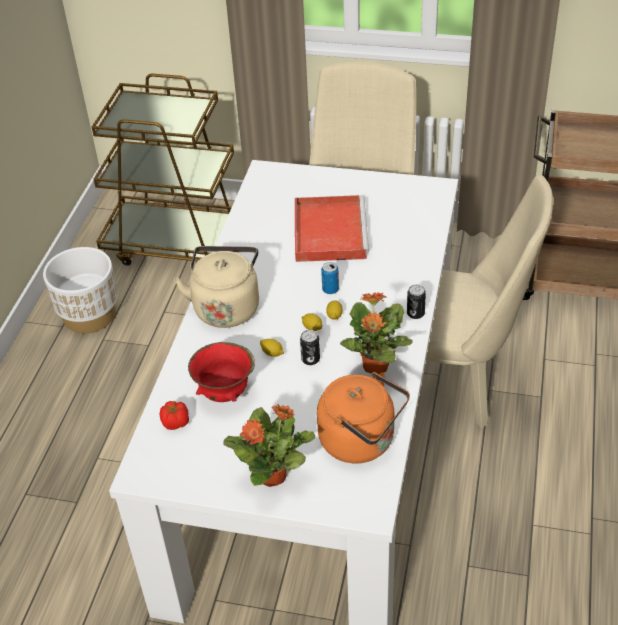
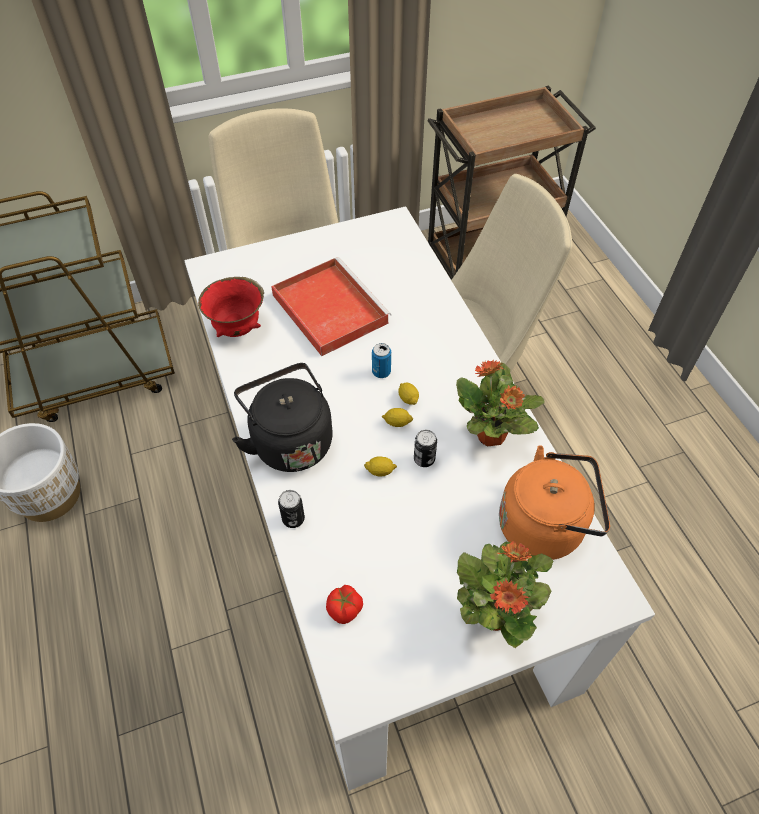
camera: 35 degrees left, 10 degrees up
(225, 394) = (370, 545): red bowl -> red bowl (238, 329)
(226, 306) = (289, 440): beige kettle -> black kettle
(415, 313) = (481, 361): can -> can (293, 519)

